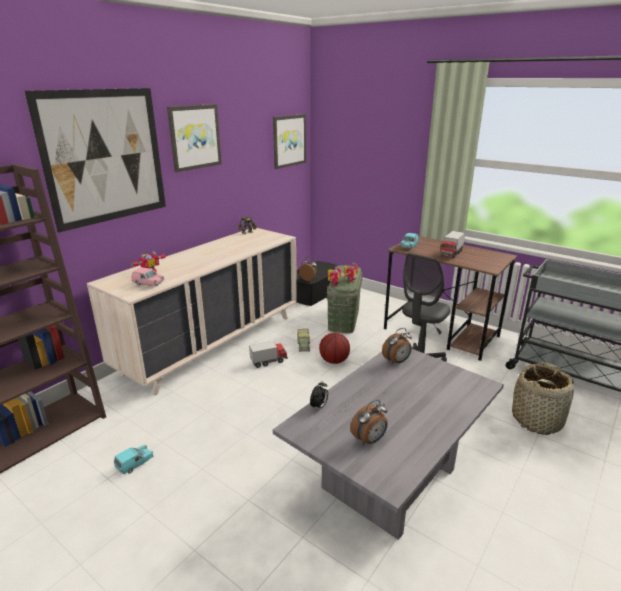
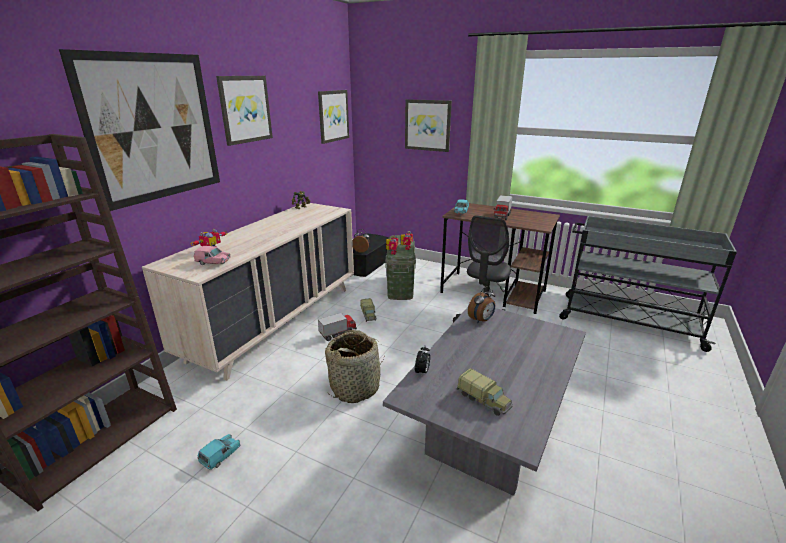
camera: 10 degrees left, 0 degrees up
(334, 361) = (402, 327): basketball -> none
(369, 440) = (484, 400): alarm clock -> toy truck
(384, 153) = (427, 125): none -> picture
(537, 419) = (601, 362): basket -> basket (355, 387)

